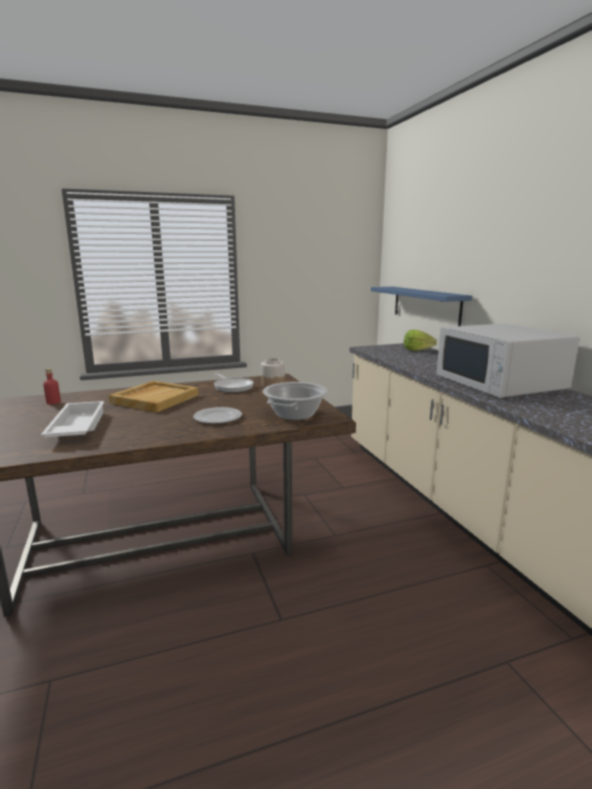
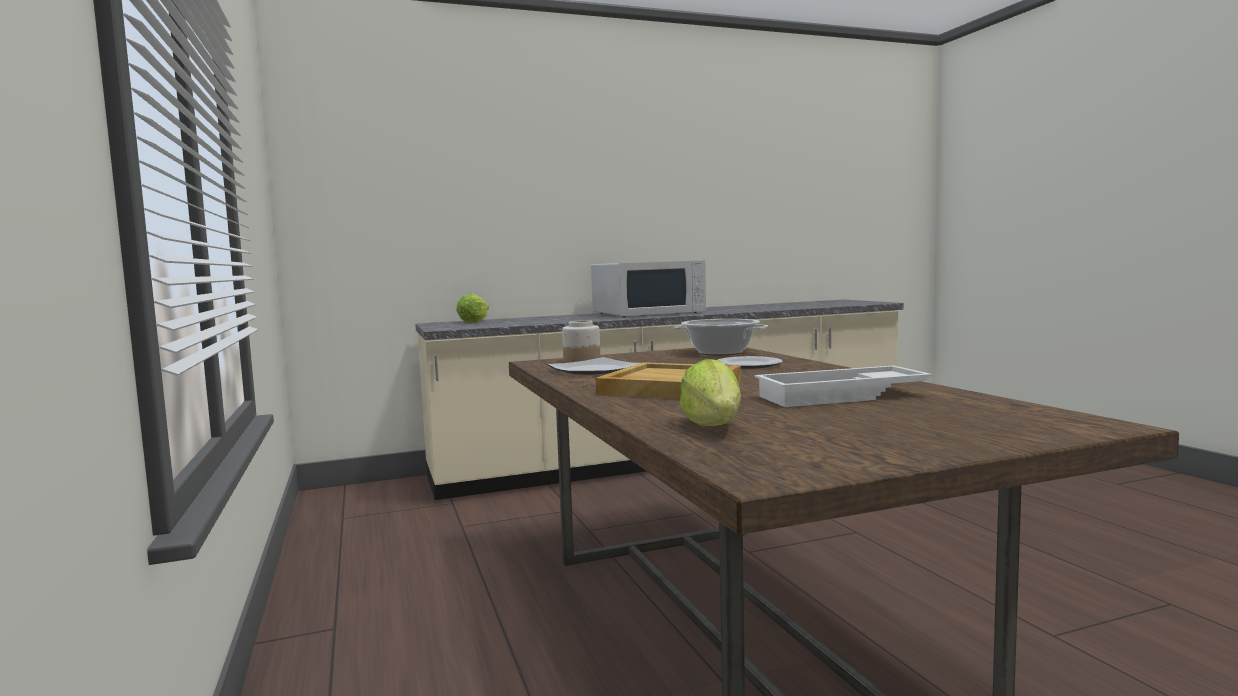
camera: 90 degrees left, 10 degrees down
(53, 402) = (713, 426): red bottle -> lettuce
(232, 387) = (593, 370): frying pan -> plate
(425, 305) = (429, 266): blue shelf -> none

